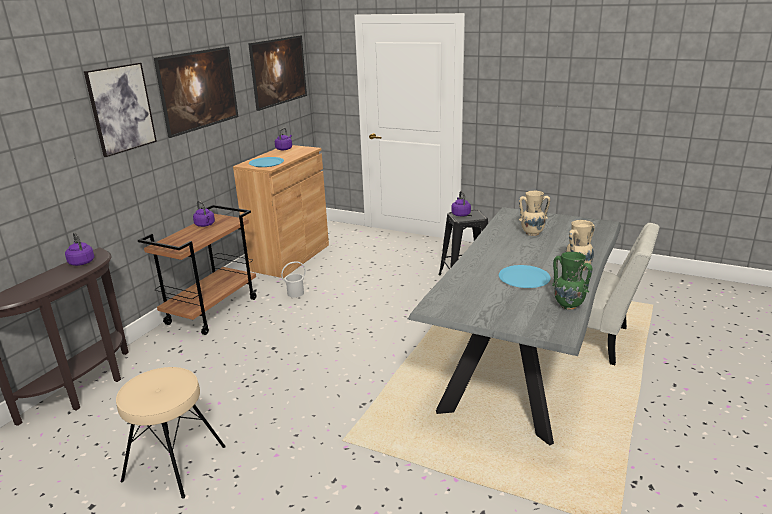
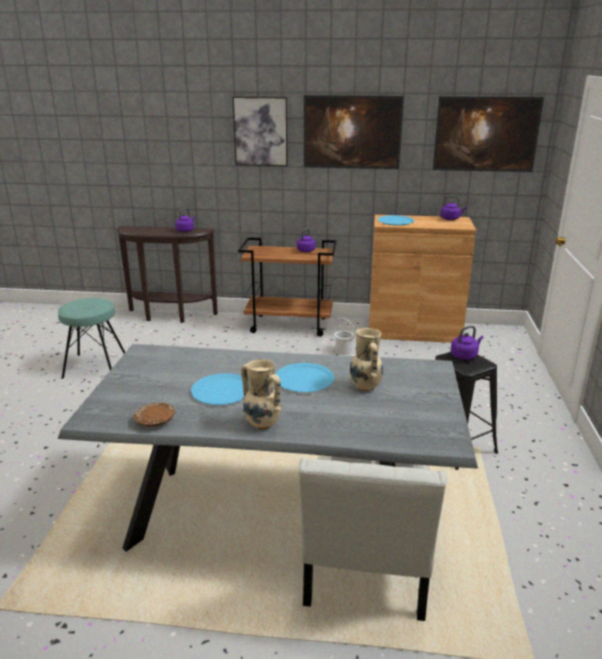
camera: 70 degrees right, 0 degrees up
(175, 463) = (95, 366): beige stool -> turquoise stool
(514, 249) = (304, 379): none -> blue plate
(568, 305) = (154, 421): green vase -> brown plate

